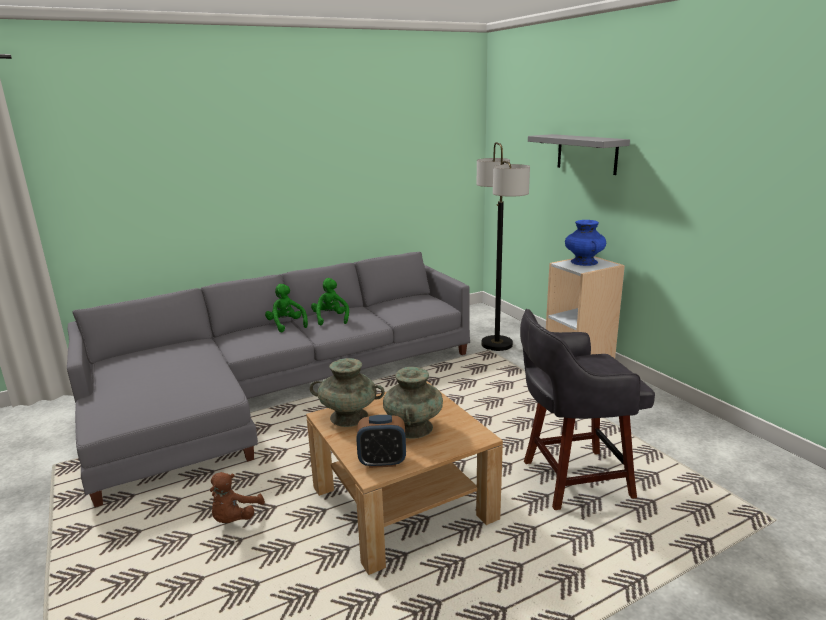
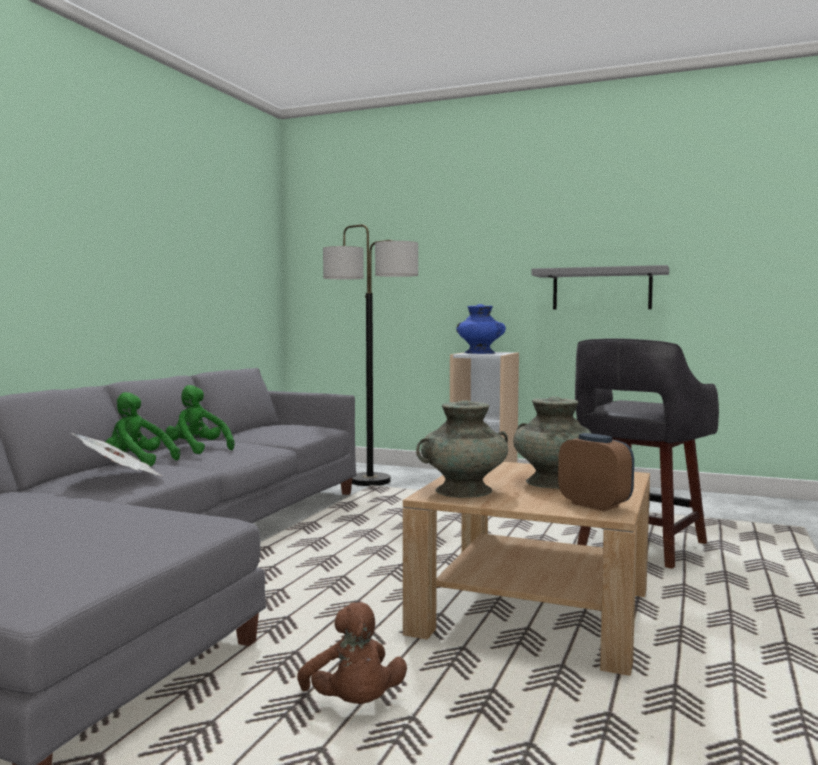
camera: 40 degrees left, 15 degrees down
(252, 341) = (120, 478): none -> newspaper
(382, 461) = (594, 505): alarm clock -> alarm clock turned 90 degrees counterclockwise
(586, 153) = (449, 242): grey shelf -> grey shelf (601, 289)

